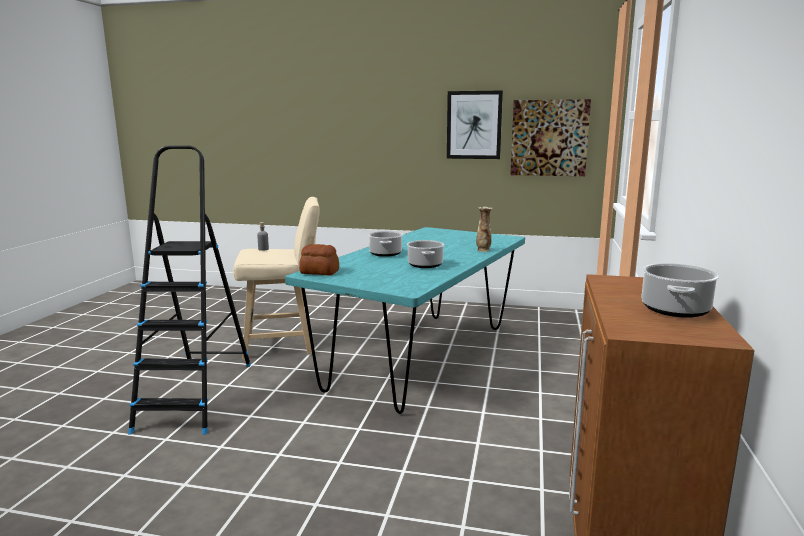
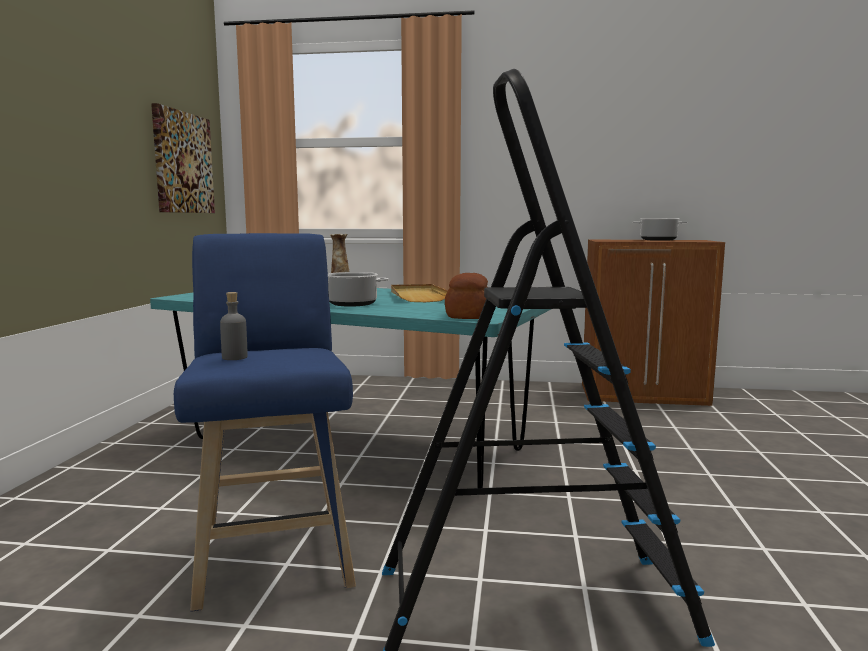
camera: 95 degrees left, 5 degrees down
(284, 344) = (275, 552): beige stool -> blue stool
(425, 265) = (417, 296): cooking pot -> beige tray
(474, 125) = (118, 132): picture -> none

